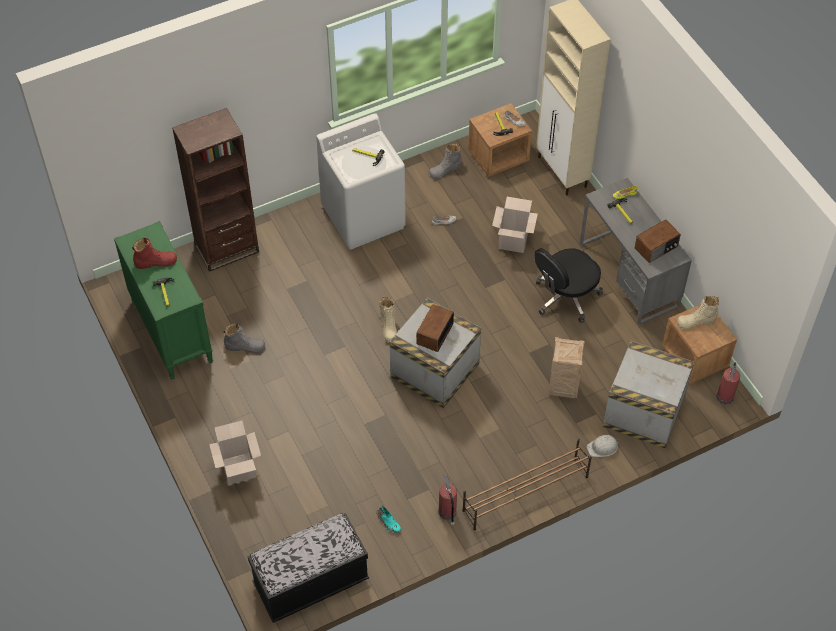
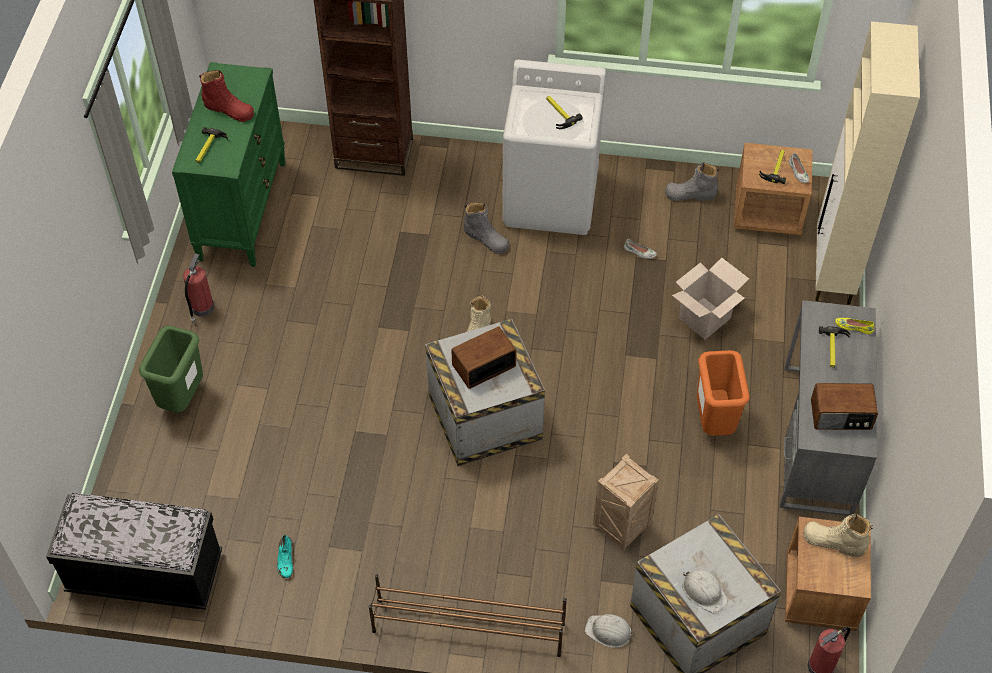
camera: 35 degrees right, 0 degrees up
(238, 468) = (182, 398): cardboard box -> green trash can
(245, 346) = (302, 269): grey boot -> grey boot (486, 239)
(447, 512) = (359, 591): fire extinguisher -> fire extinguisher (202, 308)
(565, 297) = (713, 421): black office chair -> orange trash can
(656, 386) = (704, 591): none -> white hard hat

